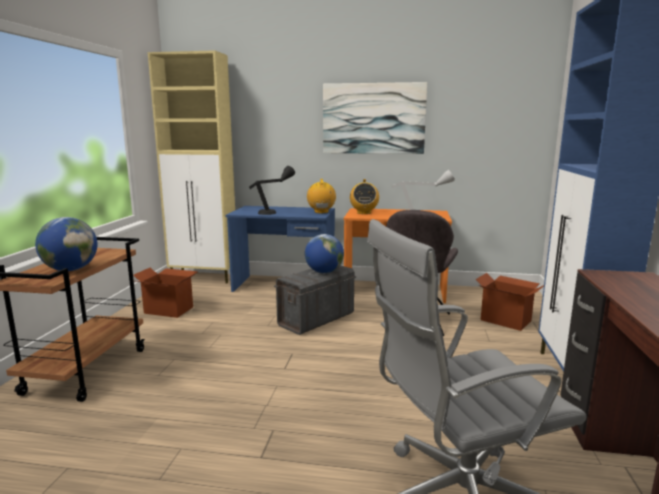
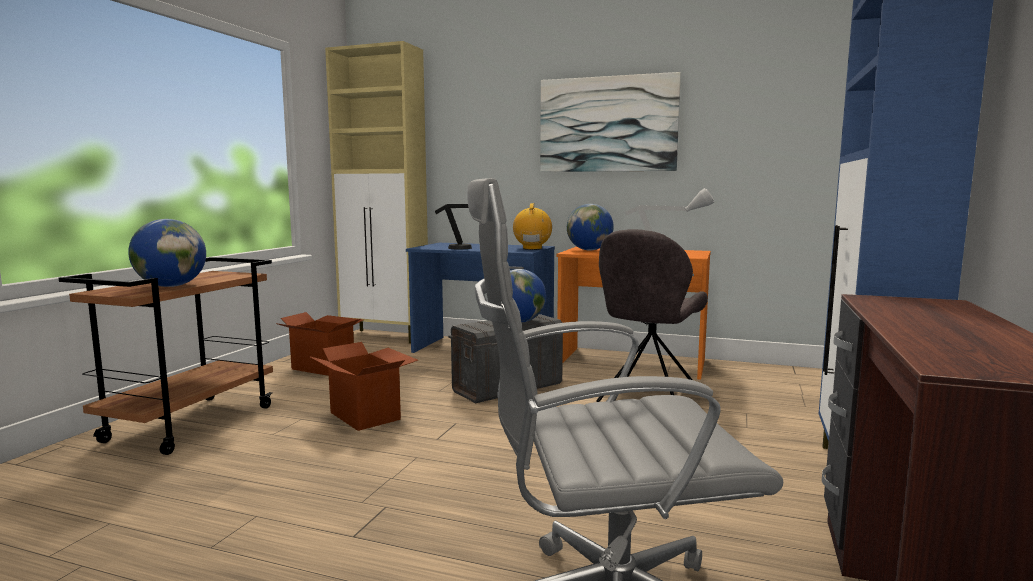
camera: 10 degrees right, 5 degrees down
(364, 213) = (589, 250): radio -> globe
(505, 320) = (783, 404): cardboard box -> cardboard box (366, 415)

